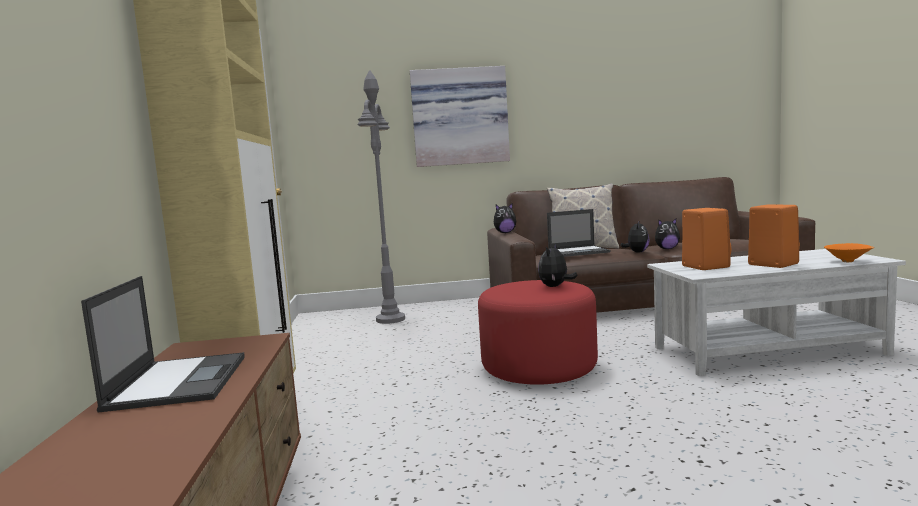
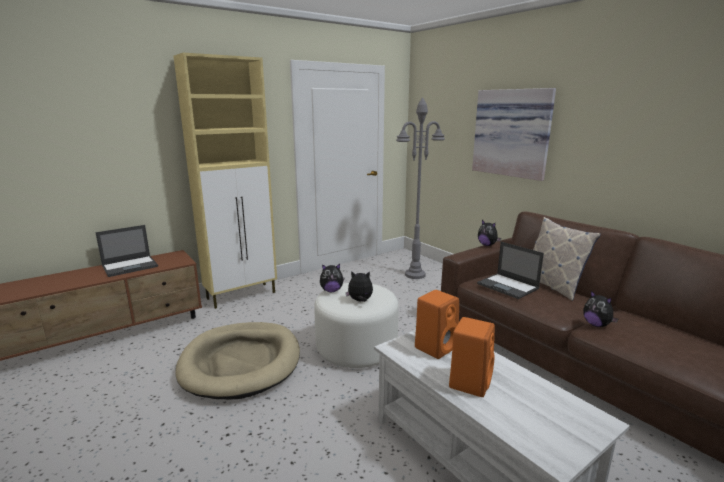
camera: 60 degrees right, 10 degrees up
(508, 440) = (241, 362): none -> beige dog bed
(539, 367) = (356, 348): red ottoman -> white ottoman
(637, 252) = (548, 312): plush toy -> plush toy (331, 290)
(848, 261) = (521, 434): orange bowl -> none

